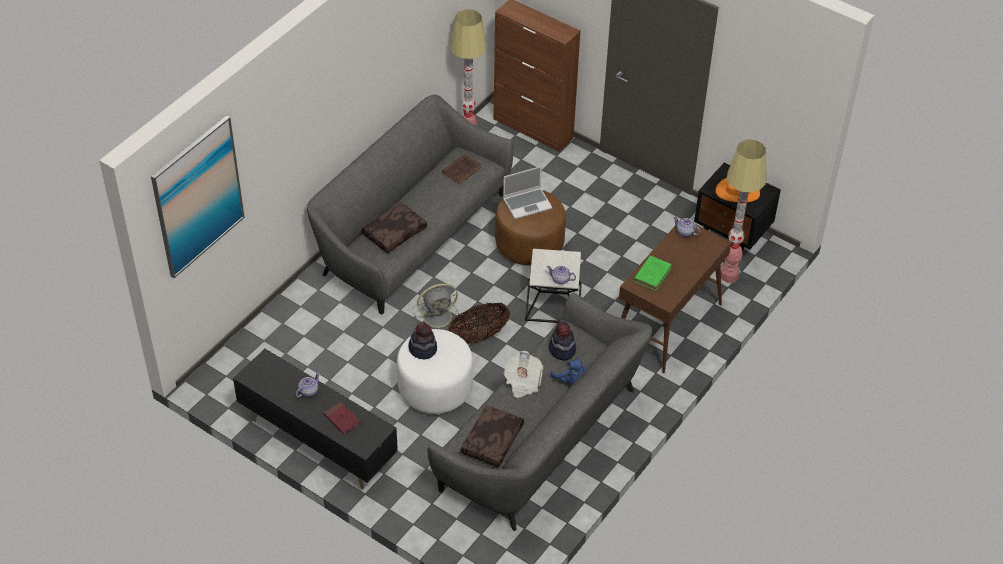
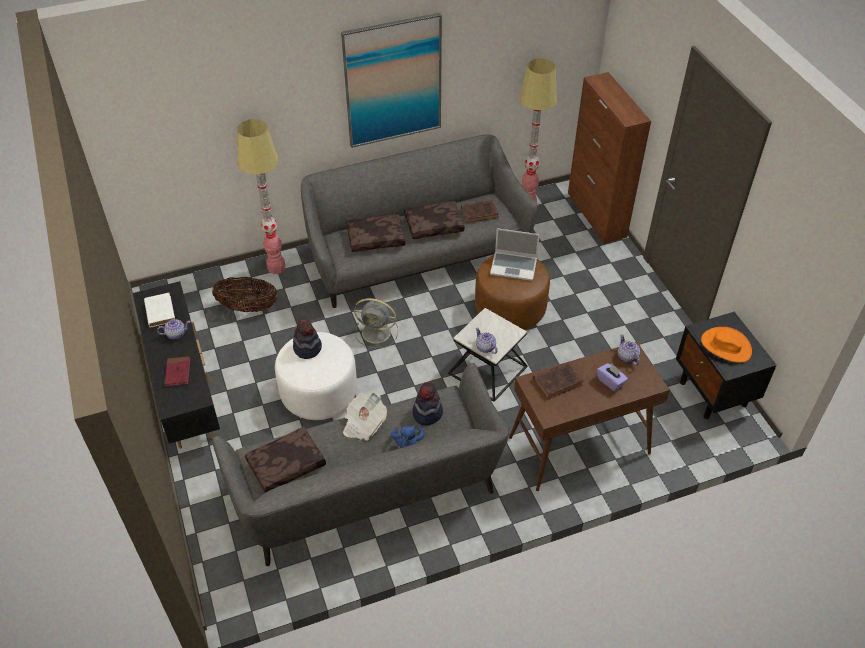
camera: 35 degrees right, 0 degrees up
(198, 196) = (148, 106): picture -> picture (393, 81)
(274, 380) = (160, 311): none -> white book
(433, 198) = (434, 225): none -> brown pillow
(479, 336) = (396, 367): basket -> basket (248, 307)
(652, 274) = (559, 381): green book -> brown book
(688, 256) = (610, 382): none -> purple tissue box
(729, 276) = (680, 430): floor lamp -> floor lamp (276, 267)

